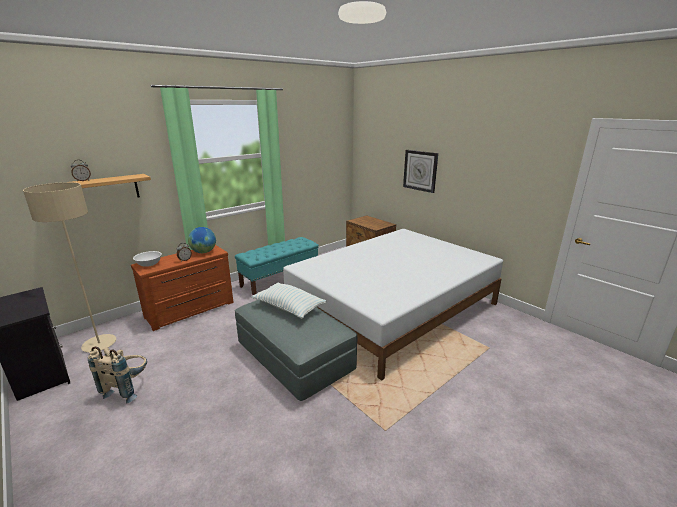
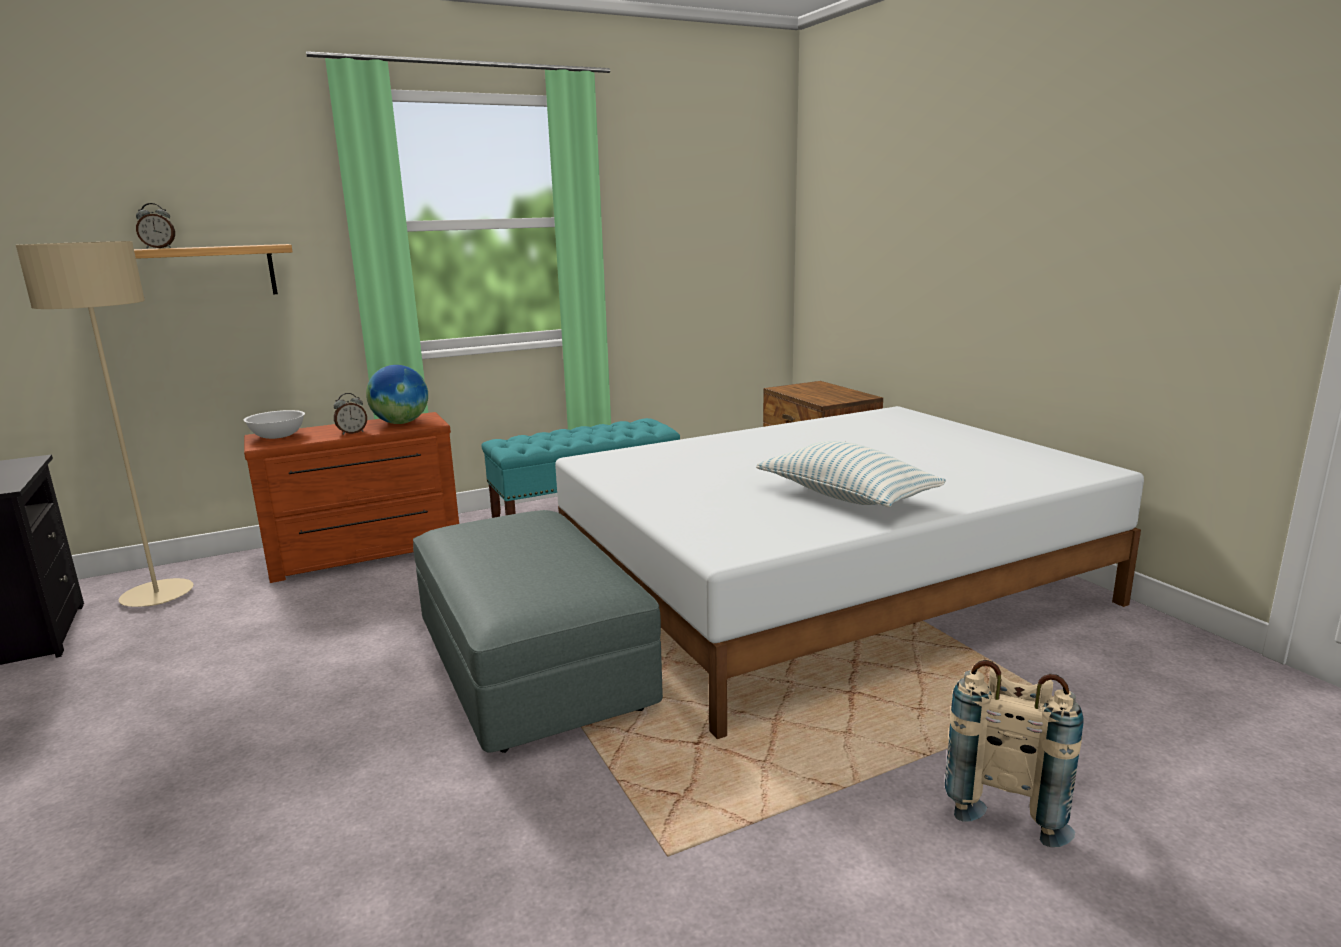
camera: 15 degrees right, 5 degrees down
(128, 388) = (155, 680): beige backpack -> beige backpack (1007, 801)
(289, 308) = (526, 539): pillow -> pillow (846, 497)
(420, 170) = (939, 254): wall clock -> none

